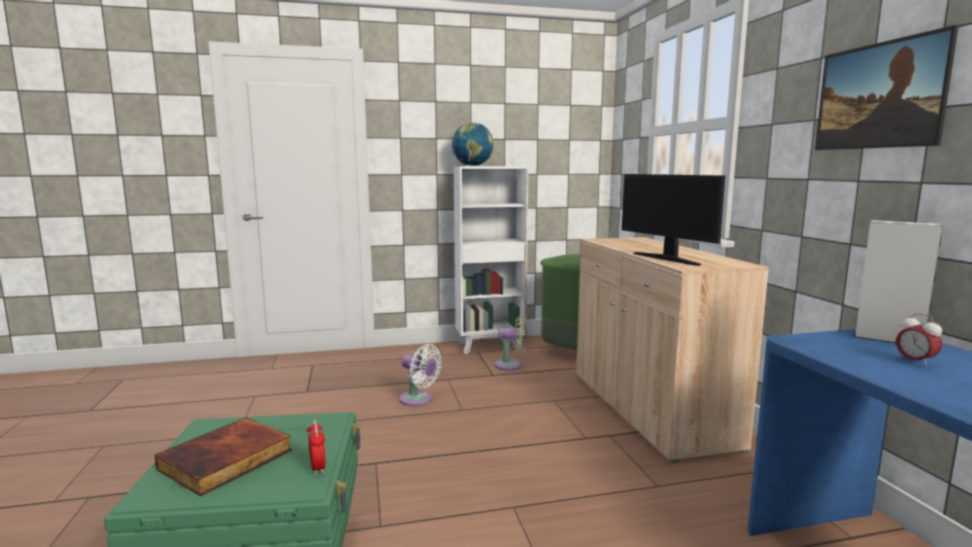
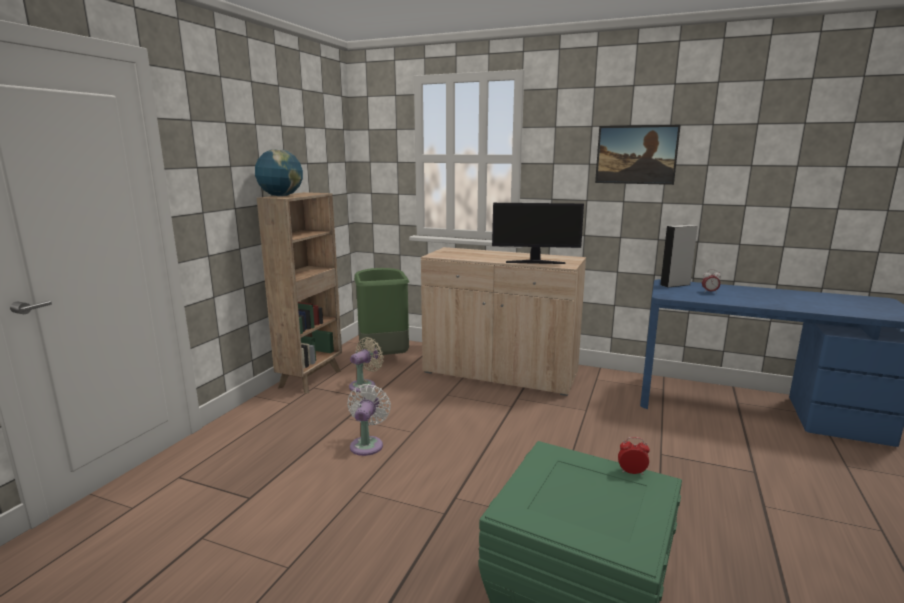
camera: 55 degrees left, 5 degrees up
(226, 460) = (594, 508): book -> none
(418, 400) = (367, 444): white fan -> white fan turned 60 degrees counterclockwise
(490, 346) = (311, 378): white bookcase -> brown bookcase

